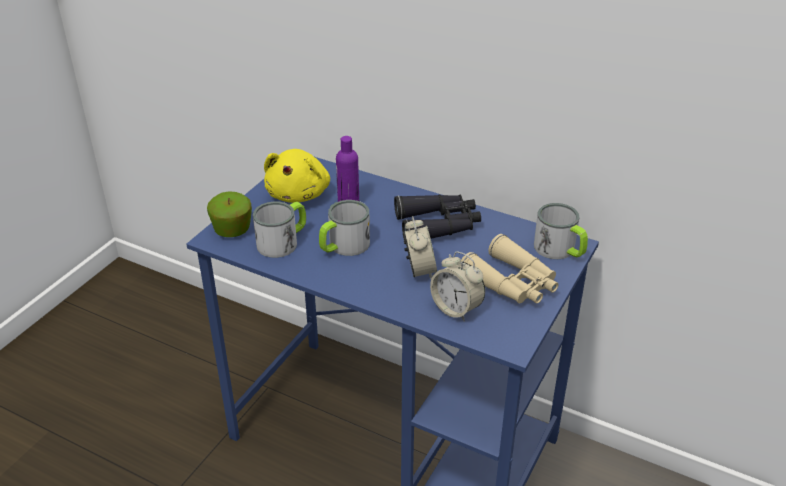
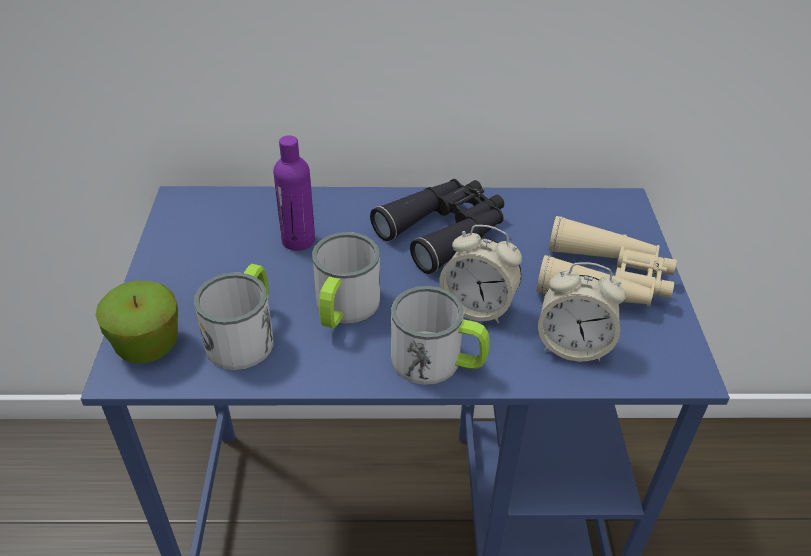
camera: 30 degrees left, 5 degrees up
(299, 194) = (213, 249): yellow plush toy -> none
(419, 271) = (477, 307): alarm clock -> alarm clock turned 150 degrees clockwise
(560, 250) = (616, 215): mug -> mug (438, 362)

